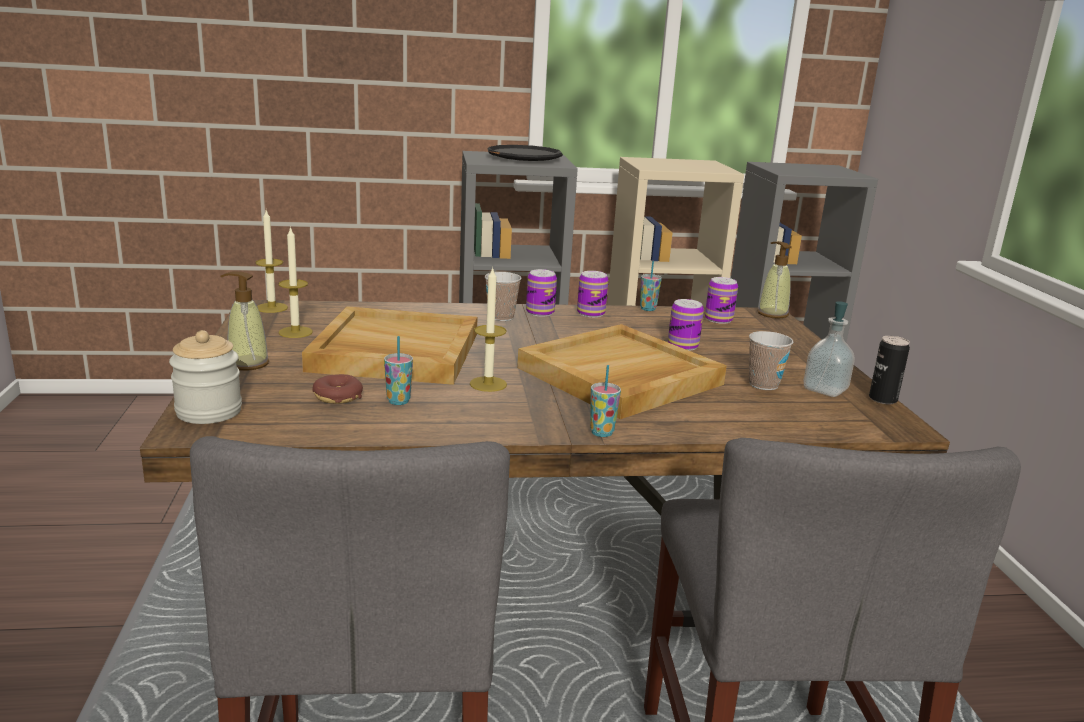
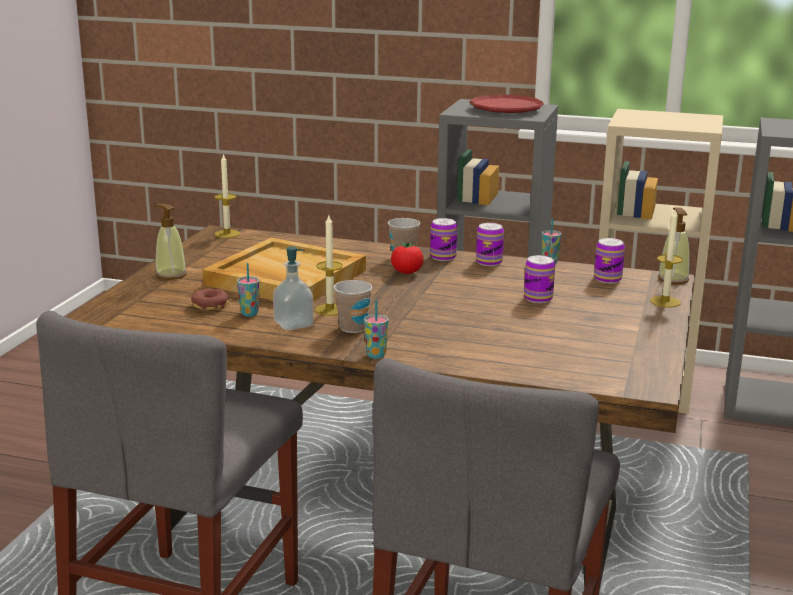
camera: 25 degrees right, 0 degrees up
(209, 411) = (116, 305): jar -> none
(295, 332) = (226, 255): candle -> candle (665, 302)
(523, 332) = (407, 272): none -> tomato
(524, 159) = (506, 109): black plate -> red plate
(619, 377) = (445, 317): beige tray -> none
(763, 384) = (567, 338): cup -> cup (353, 328)
(825, 389) = (621, 349): soap dispenser -> soap dispenser (293, 324)
(882, 399) = (667, 364): can -> none

